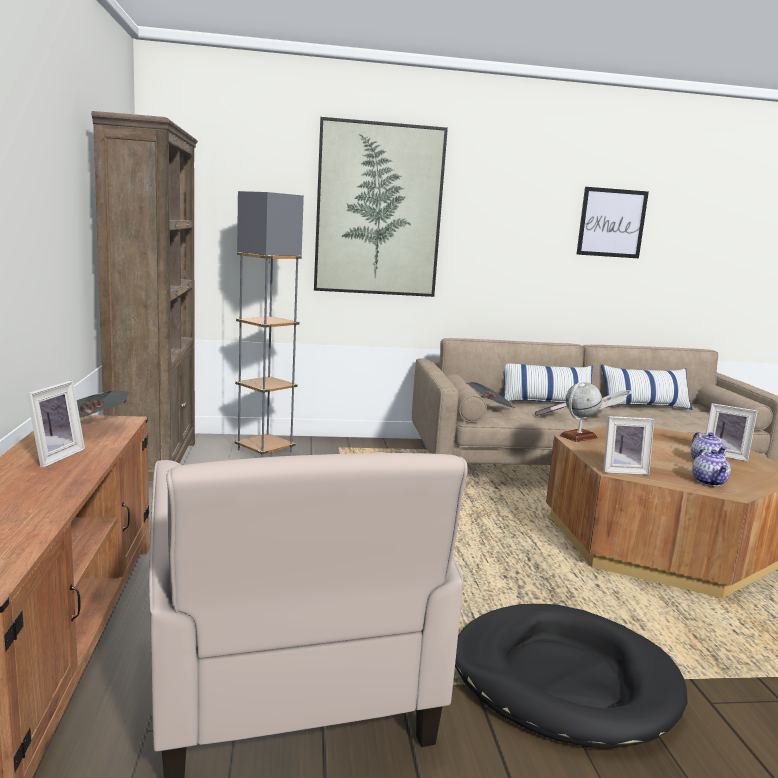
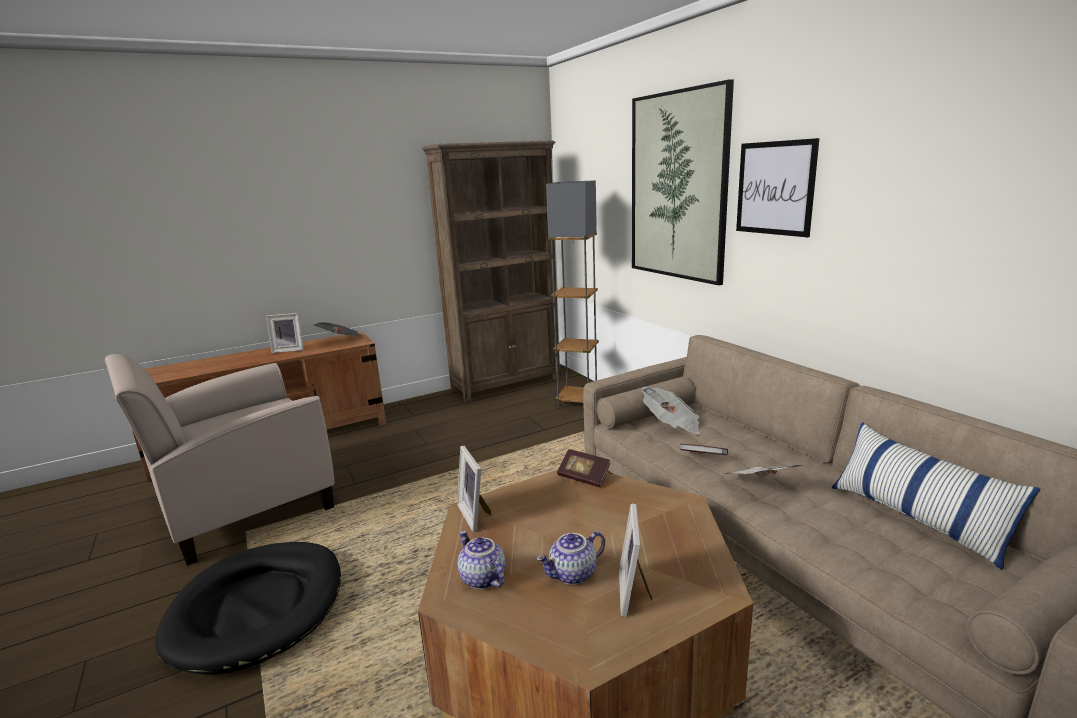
camera: 70 degrees right, 5 degrees up
(545, 403) = (766, 447): pillow -> none
(578, 437) = (583, 477): globe -> book
(611, 223) = (971, 183): picture -> picture (775, 188)
(709, 482) = (481, 578): teapot -> teapot turned 75 degrees clockwise

